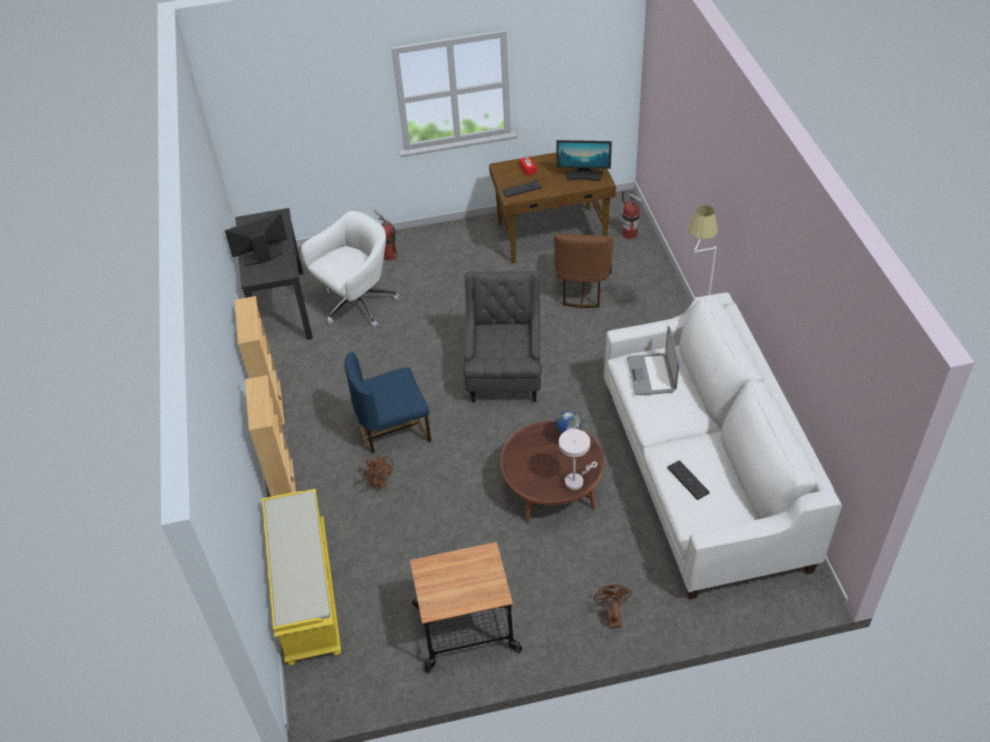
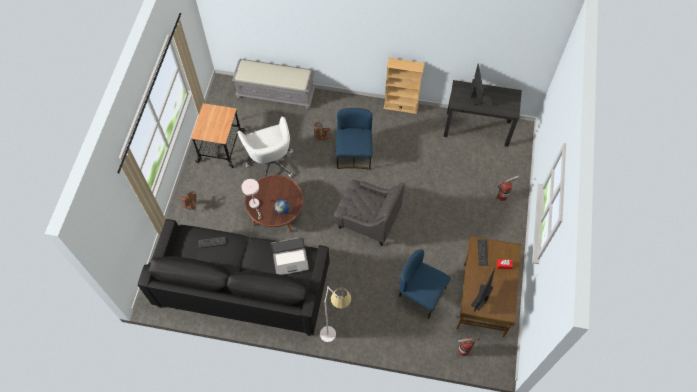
camera: 110 degrees right, 15 degrees up
(284, 486) = (342, 99): beige bookcase -> none
(305, 591) = (276, 93): yellow bench -> grey bench
(357, 305) = (462, 166): white office chair -> white office chair (271, 163)
(582, 288) = (421, 294): brown chair -> blue chair
(652, 375) = (290, 261): laptop -> laptop turned 150 degrees clockwise
(702, 475) = (243, 287): white sofa -> black sofa

